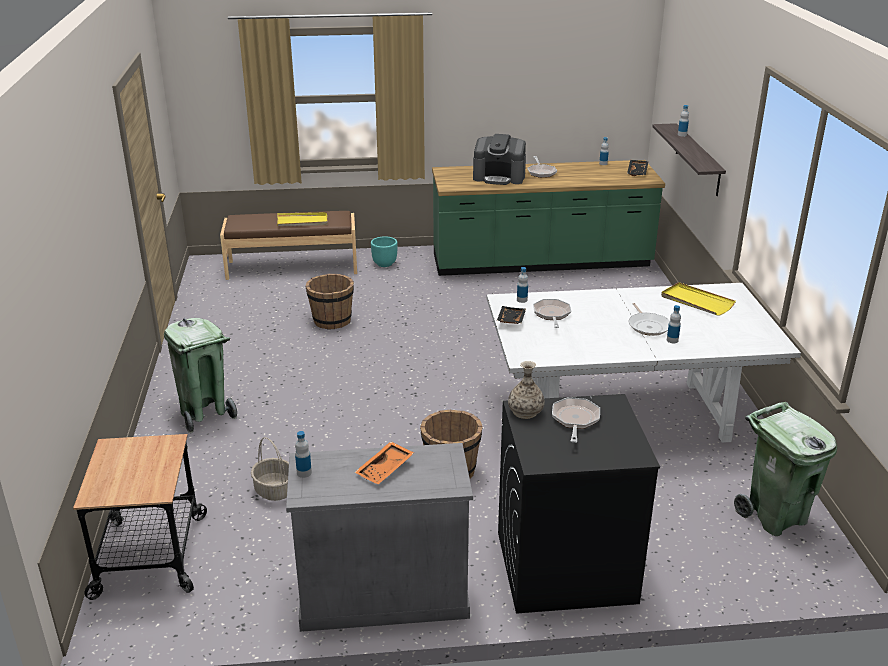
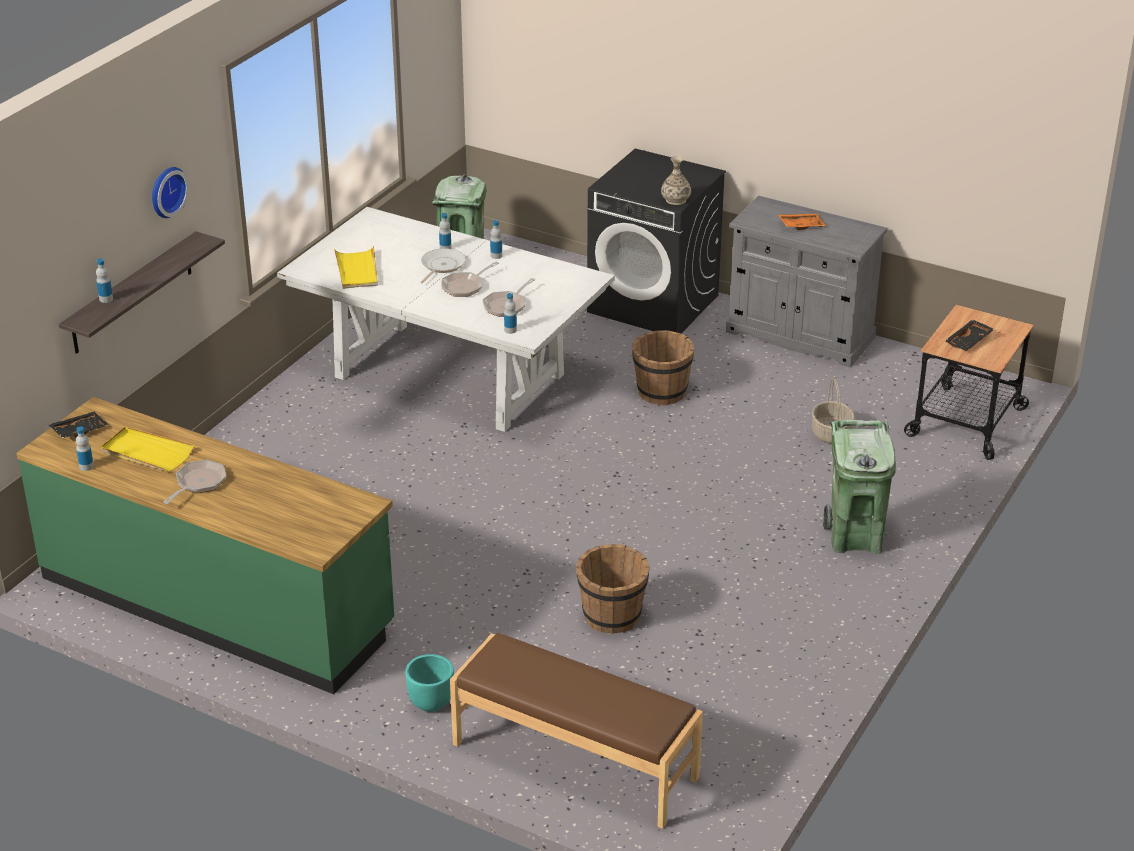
camera: 145 degrees left, 5 degrees up
(302, 221) = (557, 673): yellow tray -> yellow tray (147, 452)
(304, 473) = (860, 241): bottle -> bottle (496, 256)
(499, 177) = (269, 496): coffee machine -> none
(510, 320) = (552, 314): black tray -> black tray (969, 341)
(575, 420) = (649, 184): frying pan -> frying pan (465, 286)
(723, 116) = (166, 191): none -> wall clock

